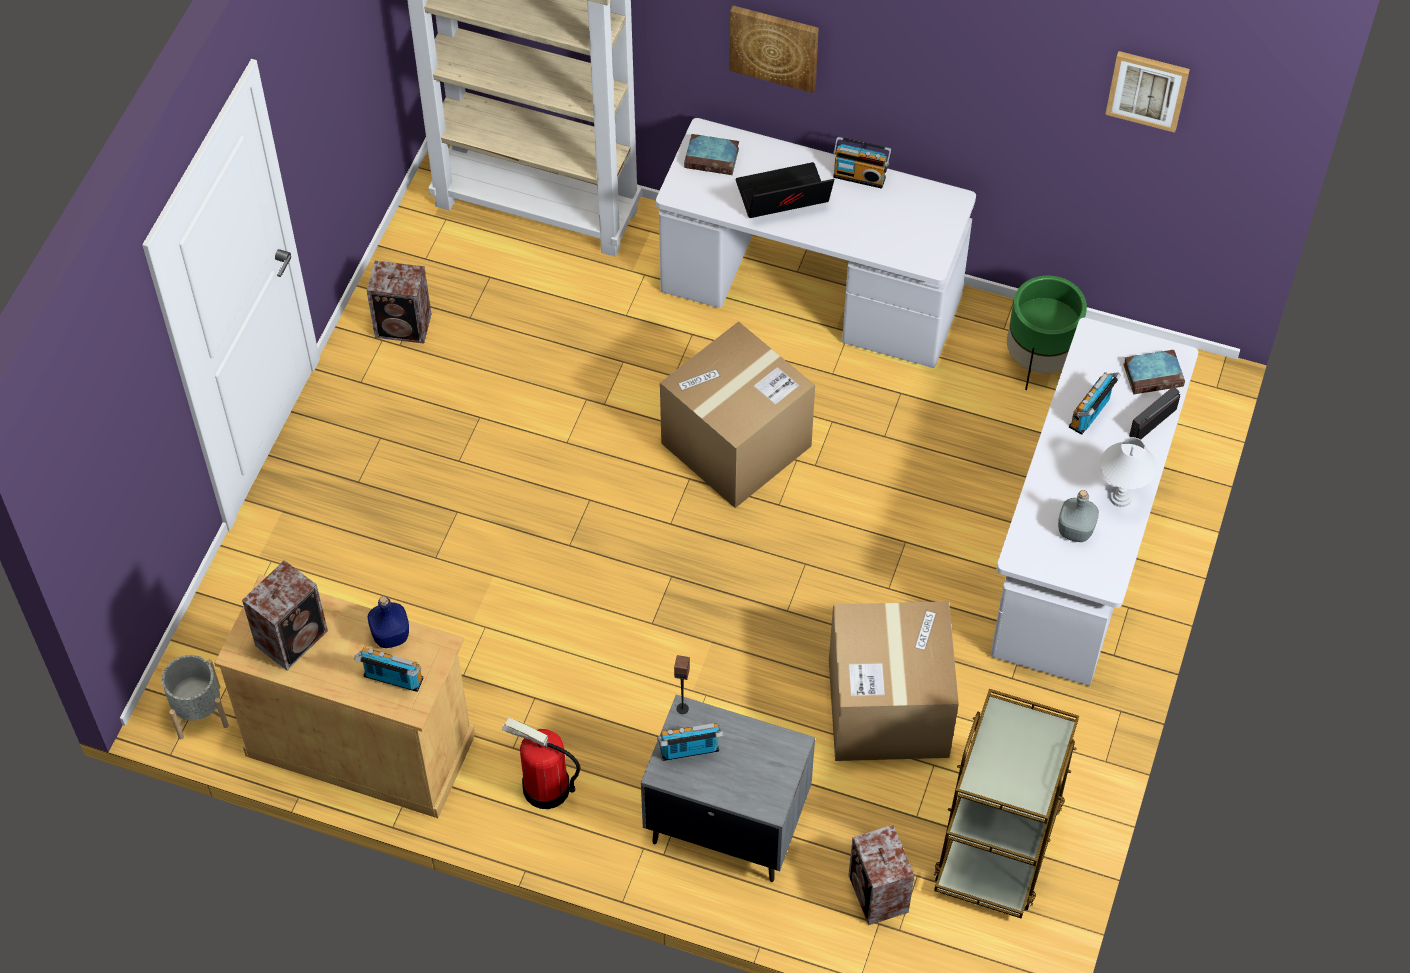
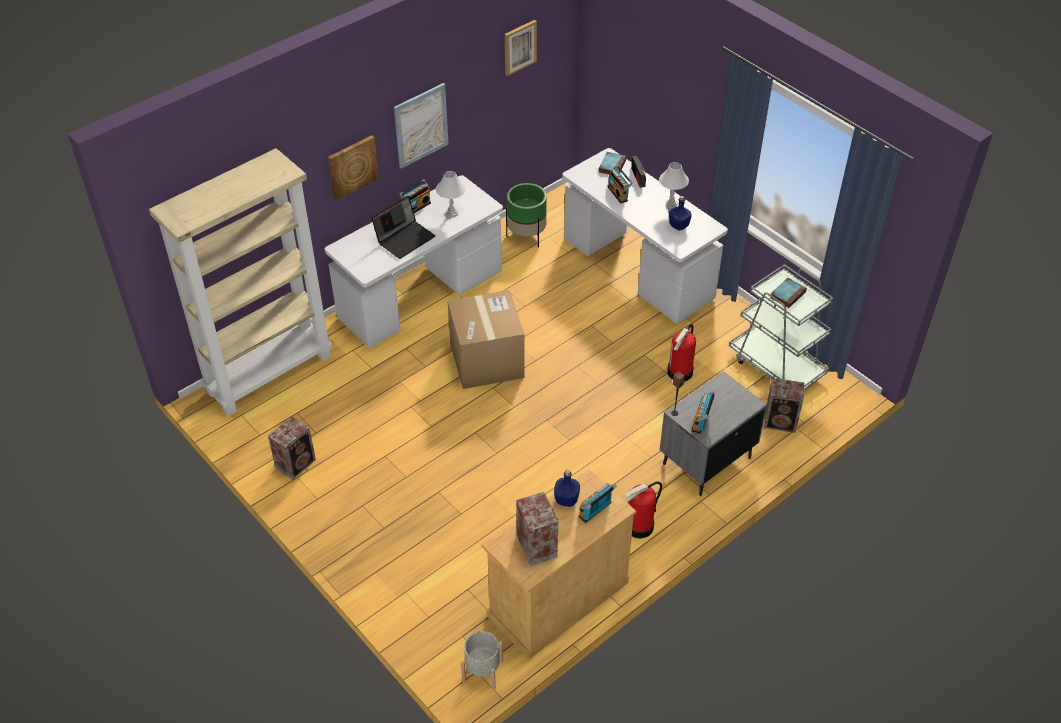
camera: 60 degrees left, 10 degrees down
(713, 157) = (356, 251): book -> book (787, 294)
(782, 198) = (405, 238): laptop -> laptop turned 150 degrees counterclockwise
(879, 225) = (452, 213): none -> white table lamp
(888, 708) = (680, 372): cardboard box -> fire extinguisher
(916, 74) = (421, 125): none -> picture
(998, 840) = (776, 366): brown cart -> grey cart
(1075, 530) = (678, 225): grey bottle -> blue bottle

